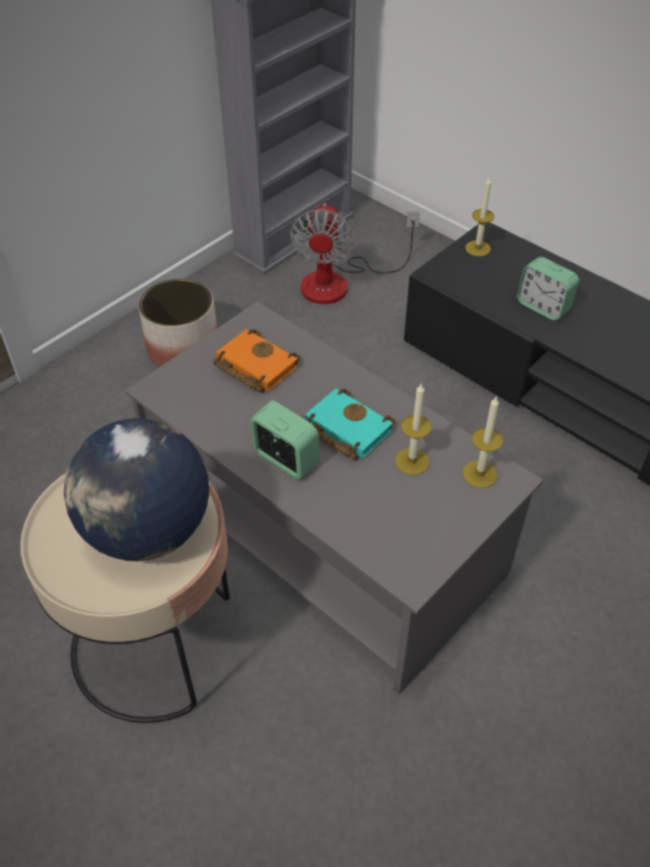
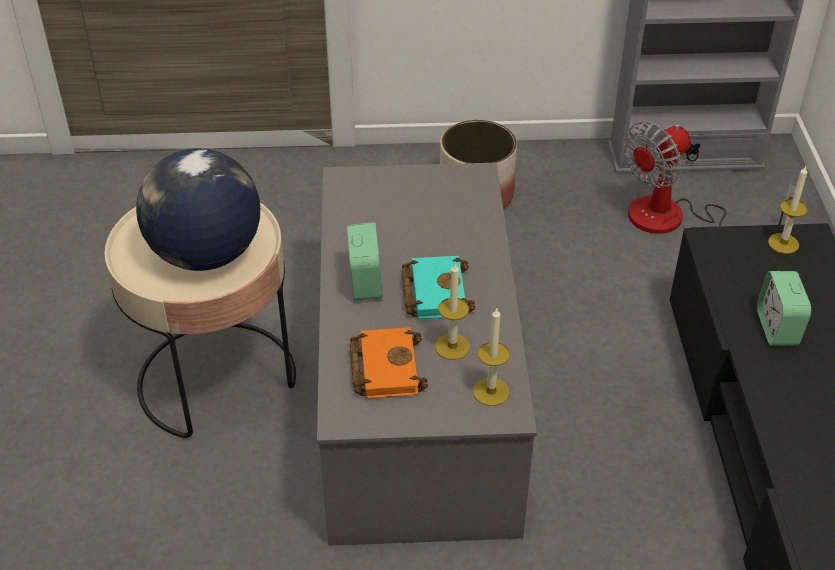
camera: 45 degrees right, 5 degrees down
(253, 366) = (429, 206): orange book -> orange book (384, 366)

